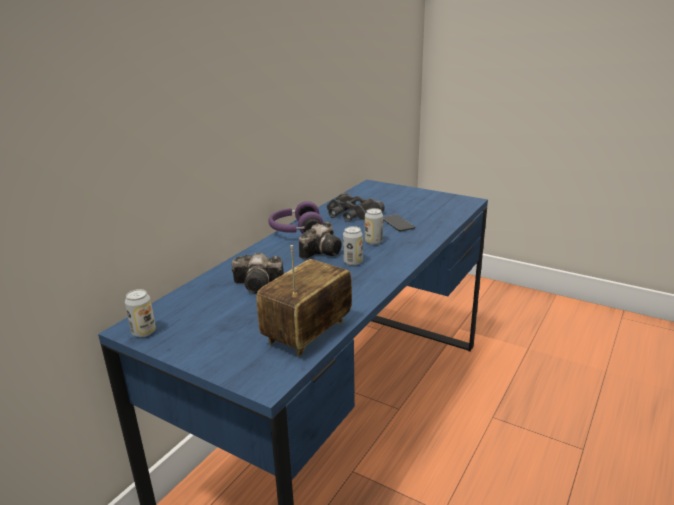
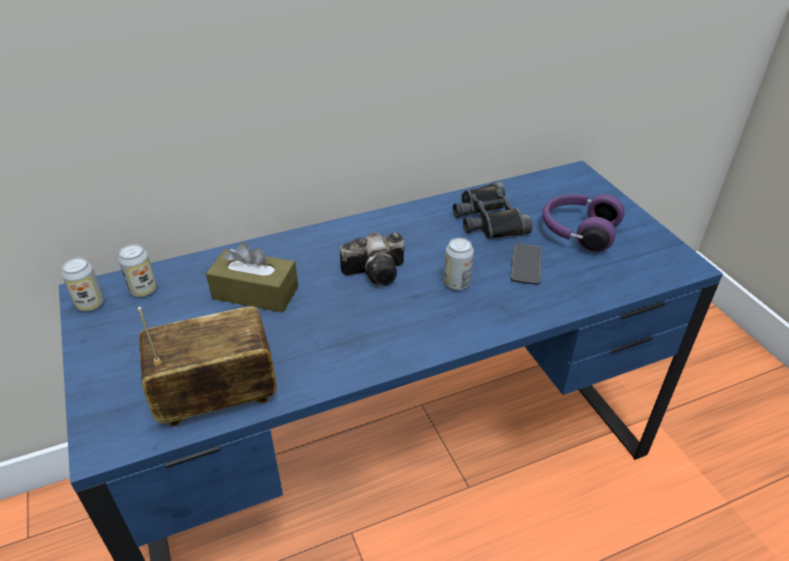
camera: 35 degrees right, 15 degrees up
(260, 285) = (255, 293): camera -> brown tissue box
(295, 231) = (387, 221): purple headphones -> purple headphones (577, 232)
(353, 262) = (391, 307): can -> can (143, 290)

